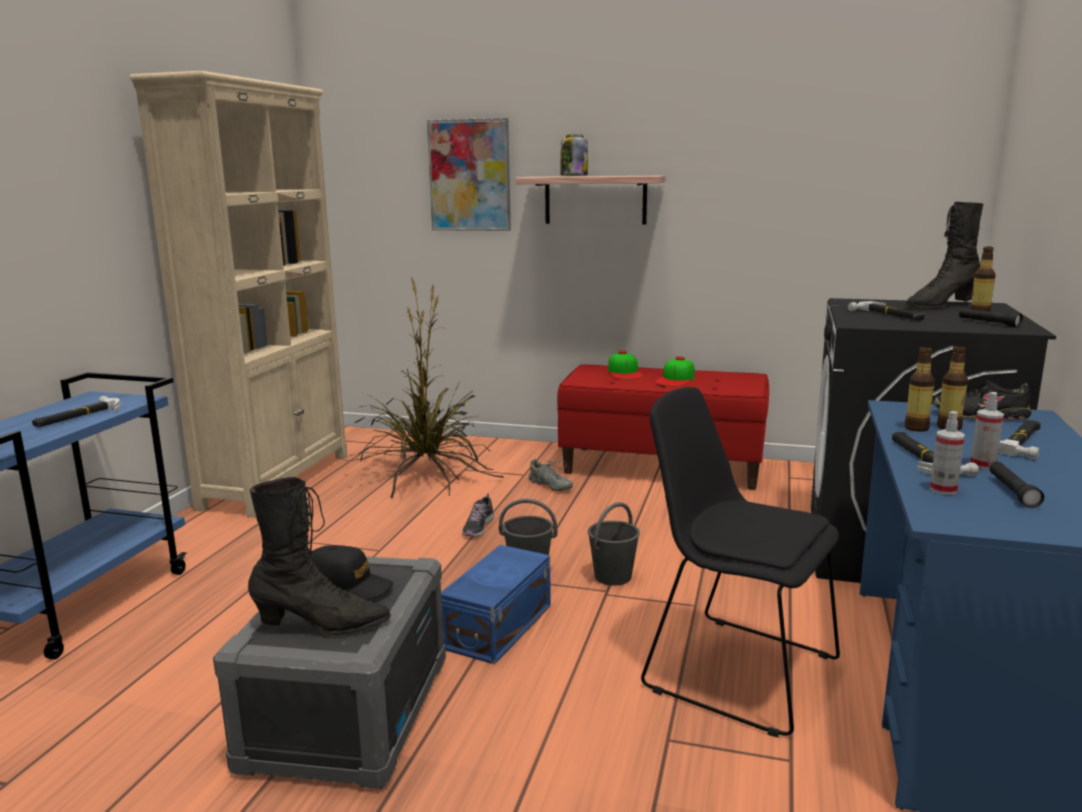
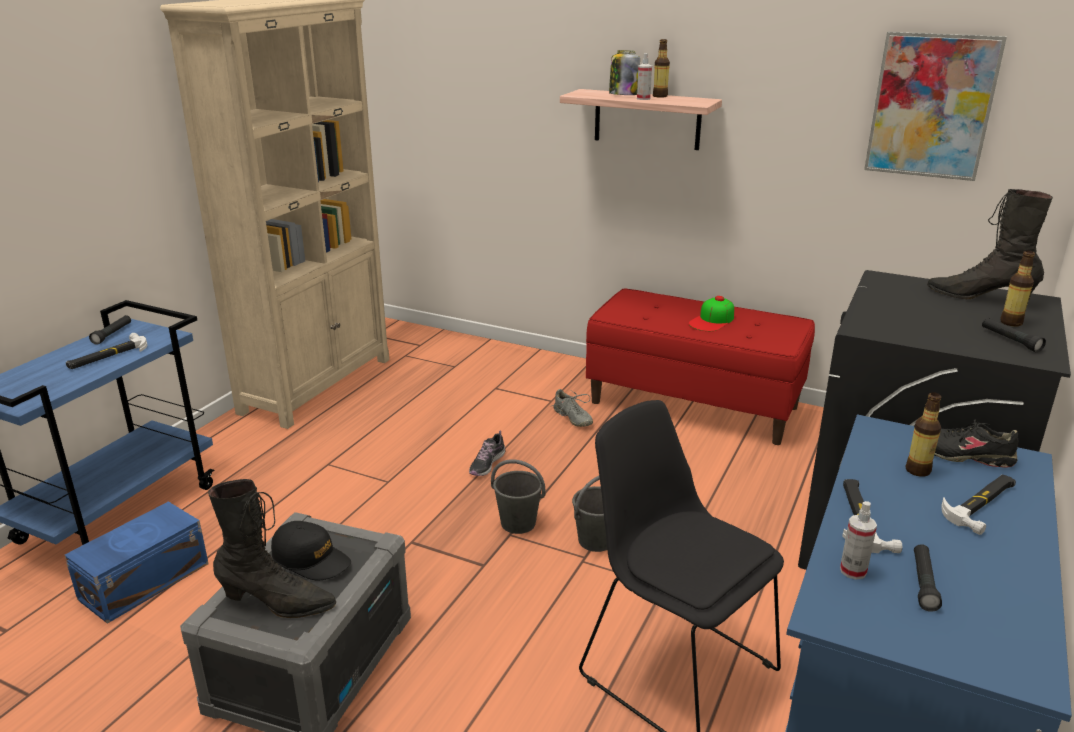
camera: 10 degrees right, 10 degrees up
(76, 402) = (112, 334): none -> black flashlight
(423, 472) = (455, 388): potted plant -> none
(469, 175) = (520, 82): picture -> picture (931, 106)
(495, 627) = (467, 587): blue storage box -> blue storage box (142, 581)
(625, 372) = (663, 305): cap -> none
(888, 315) = (908, 313): hammer -> none
(916, 428) = (881, 468): bottle -> bottle (660, 96)
(939, 306) = (979, 298): black boot -> black boot turned 45 degrees clockwise
(983, 465) = (917, 537): spray bottle -> spray bottle (643, 98)

